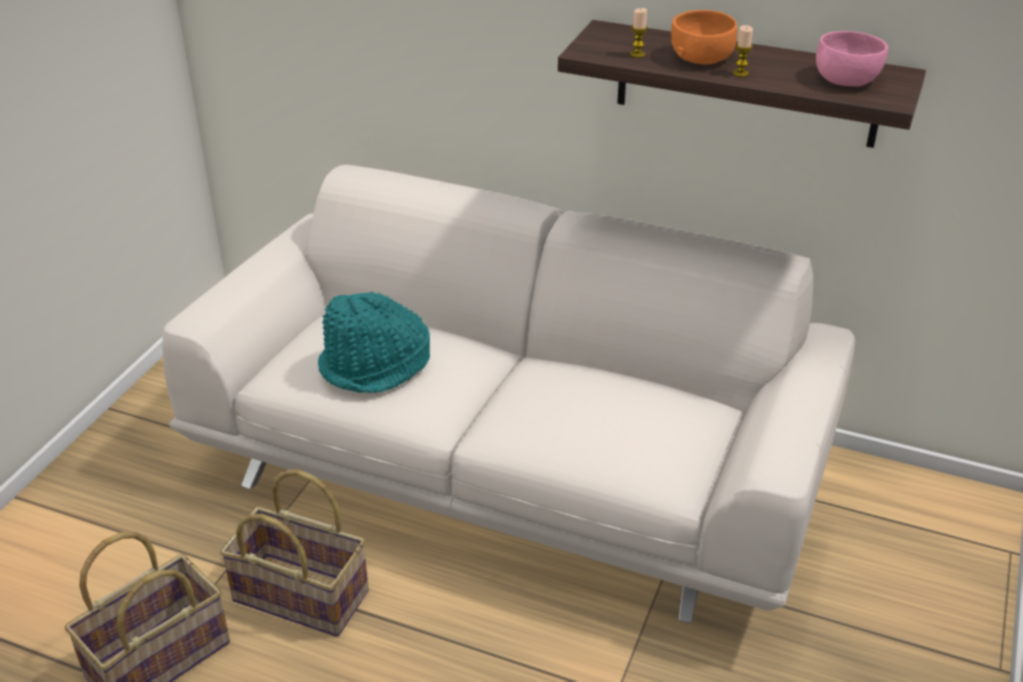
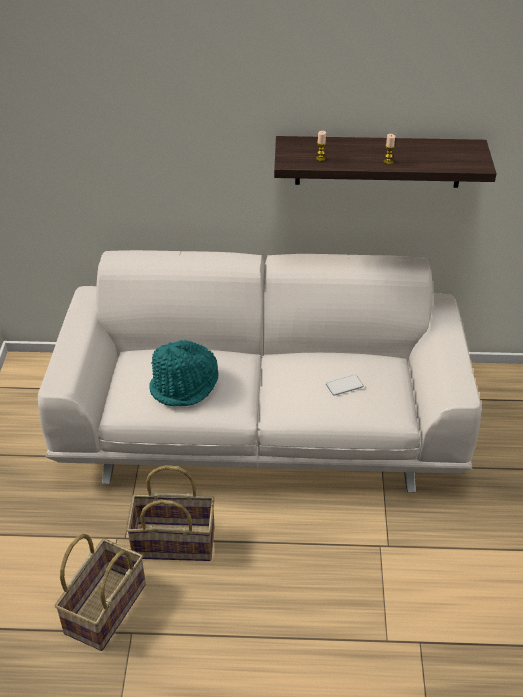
camera: 20 degrees left, 5 degrees up
(609, 420) = (344, 386): none -> phone
(701, 57) = (358, 154): orange bowl -> none
(847, 79) = (448, 155): pink bowl -> none

